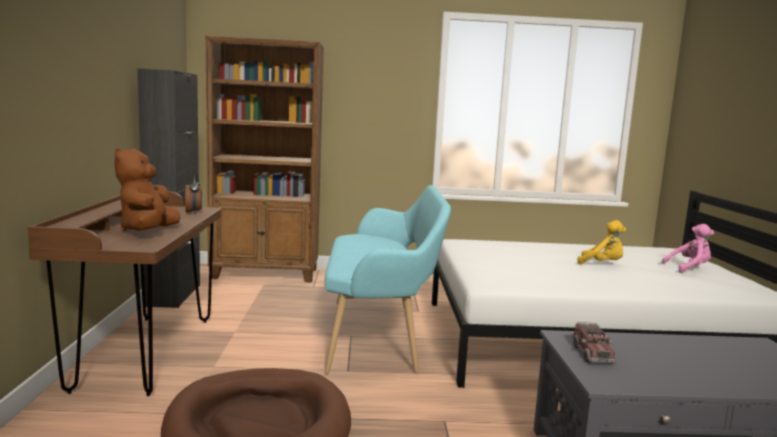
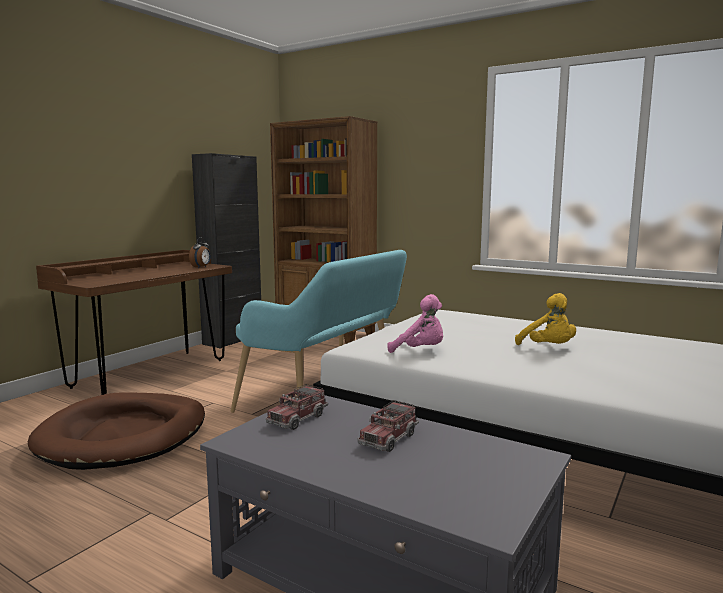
camera: 35 degrees right, 0 degrees up
(148, 231) = (128, 276): brown plush toy -> none
(675, 353) = (388, 438): none -> toy truck
(689, 268) = (672, 368): pink plush toy -> pink plush toy (420, 351)

